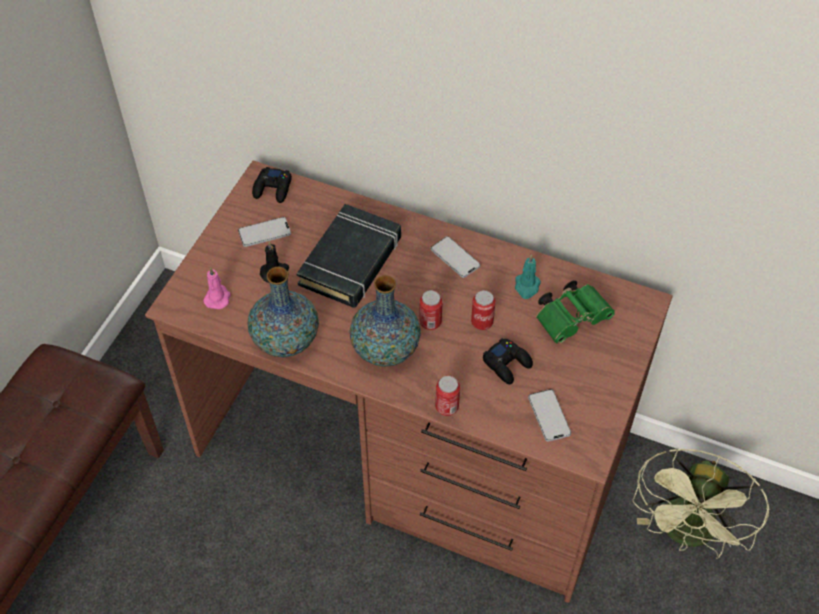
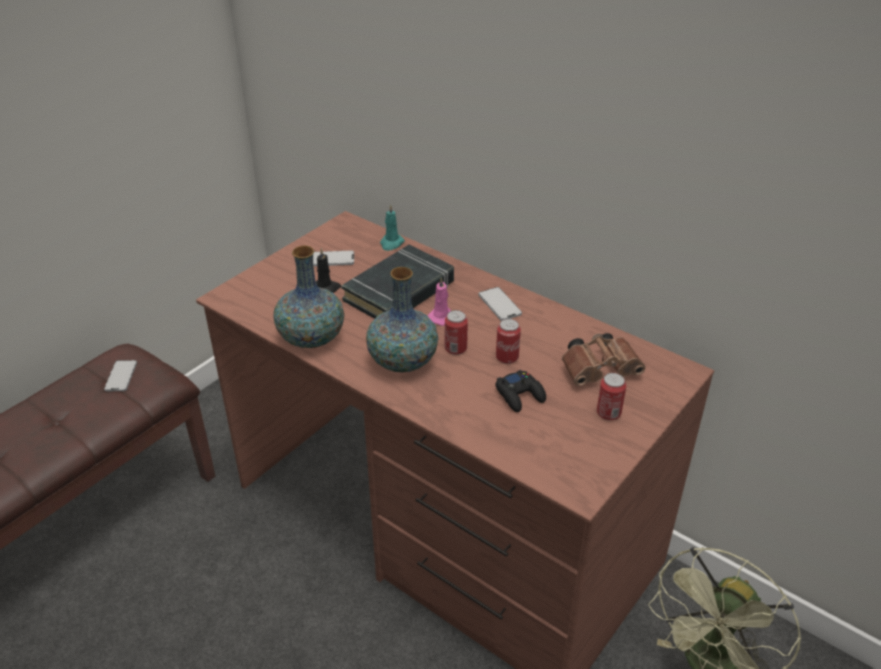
camera: 15 degrees right, 15 degrees down
(218, 297) = (266, 297): pink candle -> pink candle (441, 317)
(273, 189) = (353, 231): black game controller -> none
(447, 407) = (444, 419): can -> can (608, 413)
(527, 287) = (562, 338): turquoise candle -> turquoise candle (391, 243)
(549, 416) = (548, 447): phone -> phone (121, 376)
(573, 318) = (601, 370): green binoculars -> brown binoculars

